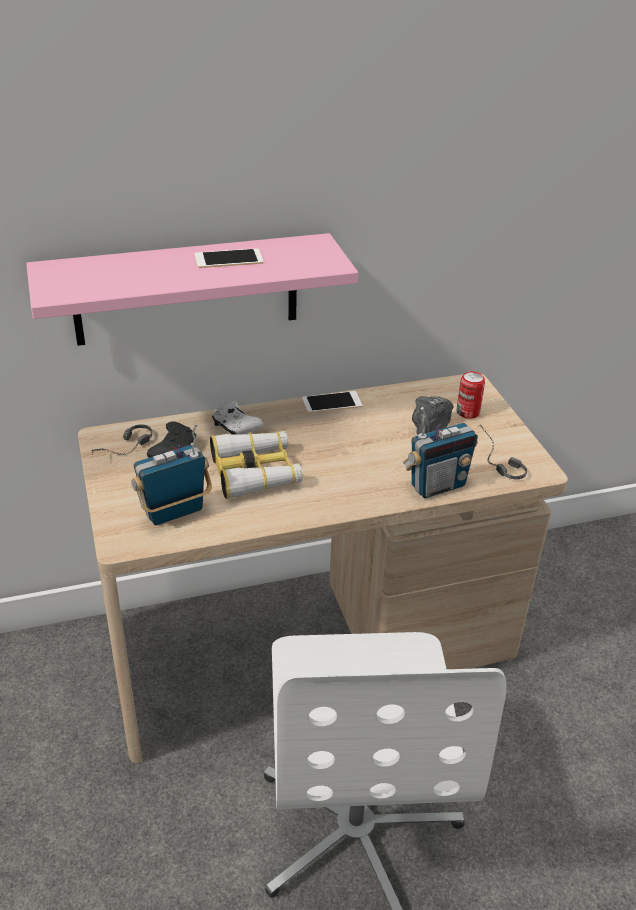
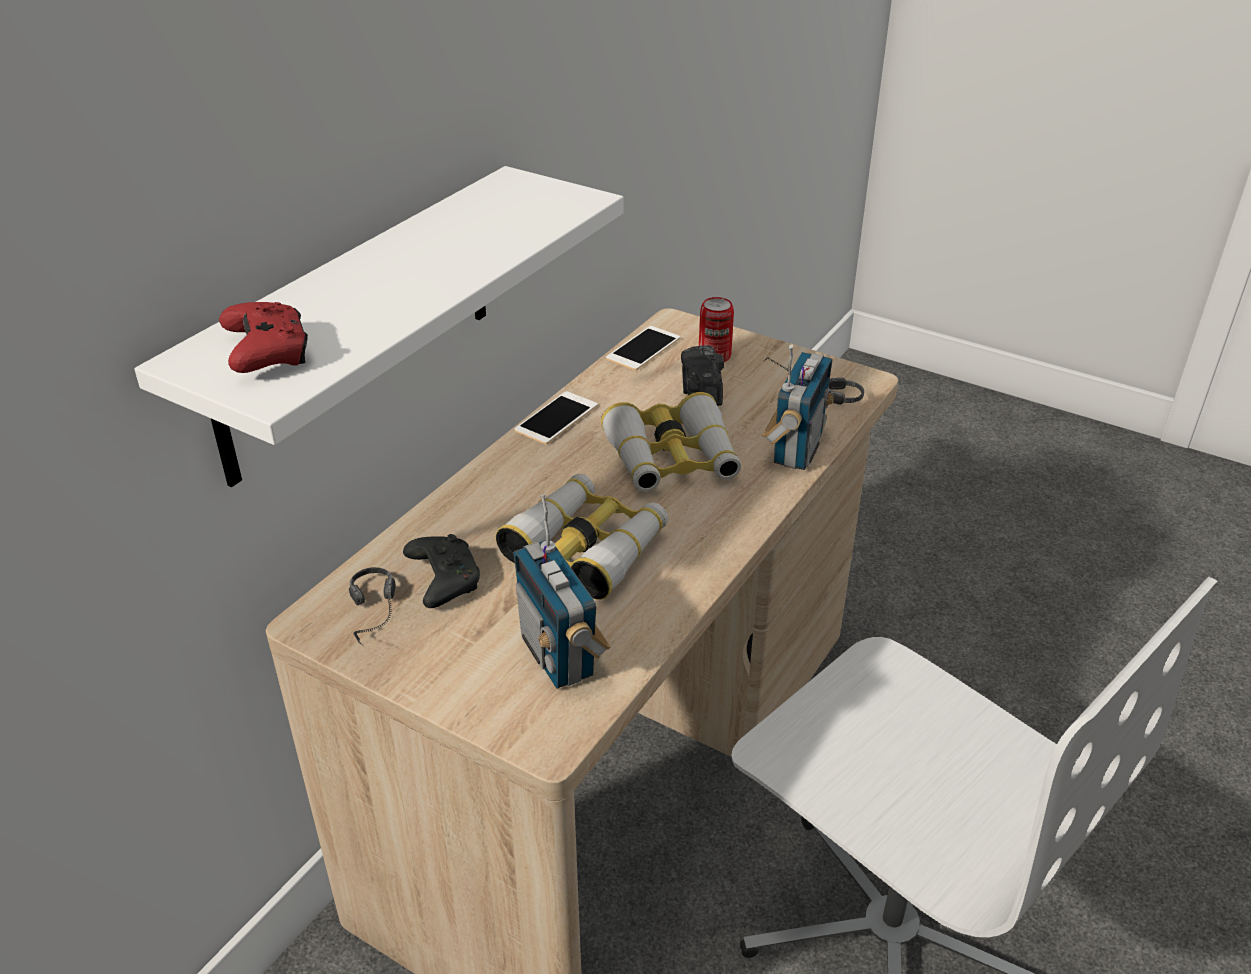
camera: 40 degrees left, 0 degrees up
(77, 278) = (268, 353): none -> red game controller
(174, 512) = (559, 656): radio -> radio turned 45 degrees counterclockwise
(186, 290) = (358, 323): pink shelf -> white shelf
(228, 259) = (441, 242): phone -> phone (643, 348)
(235, 427) = (483, 508): white game controller -> none
(360, 454) = (672, 459): none -> binoculars

